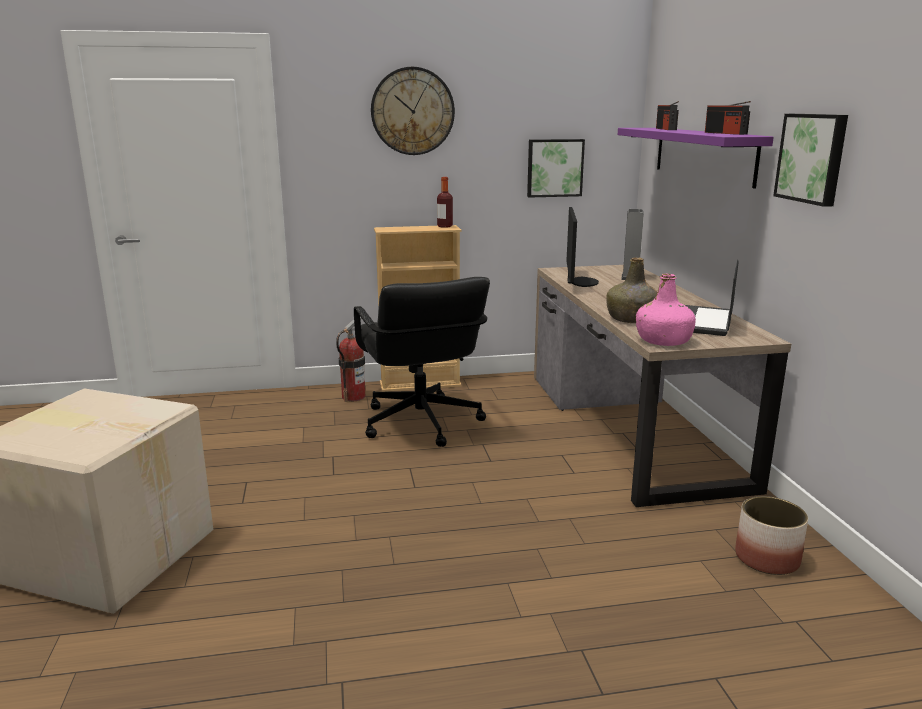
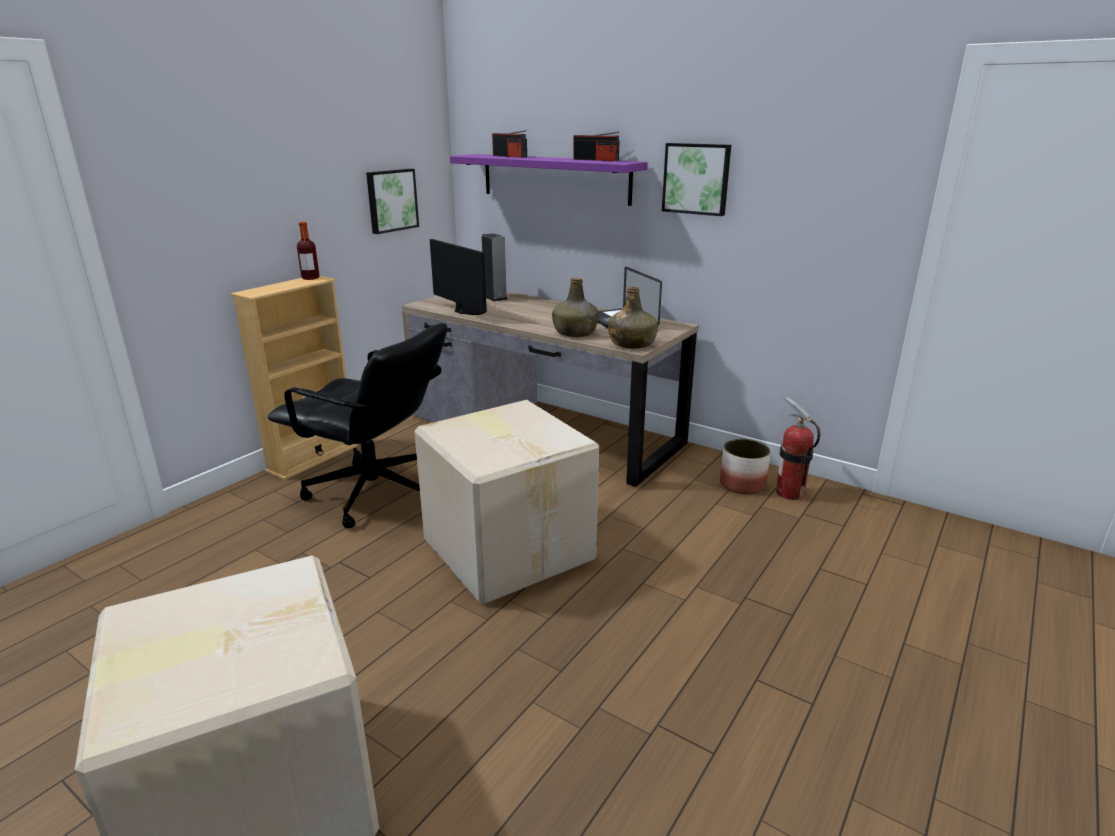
camera: 45 degrees left, 5 degrees up
(353, 396) = (260, 496): fire extinguisher -> fire extinguisher (789, 493)
(412, 111) = (249, 147): wall clock -> none
(448, 502) = (509, 548): none -> cardboard box
(663, 340) = (632, 344): pink bottle -> green bottle

